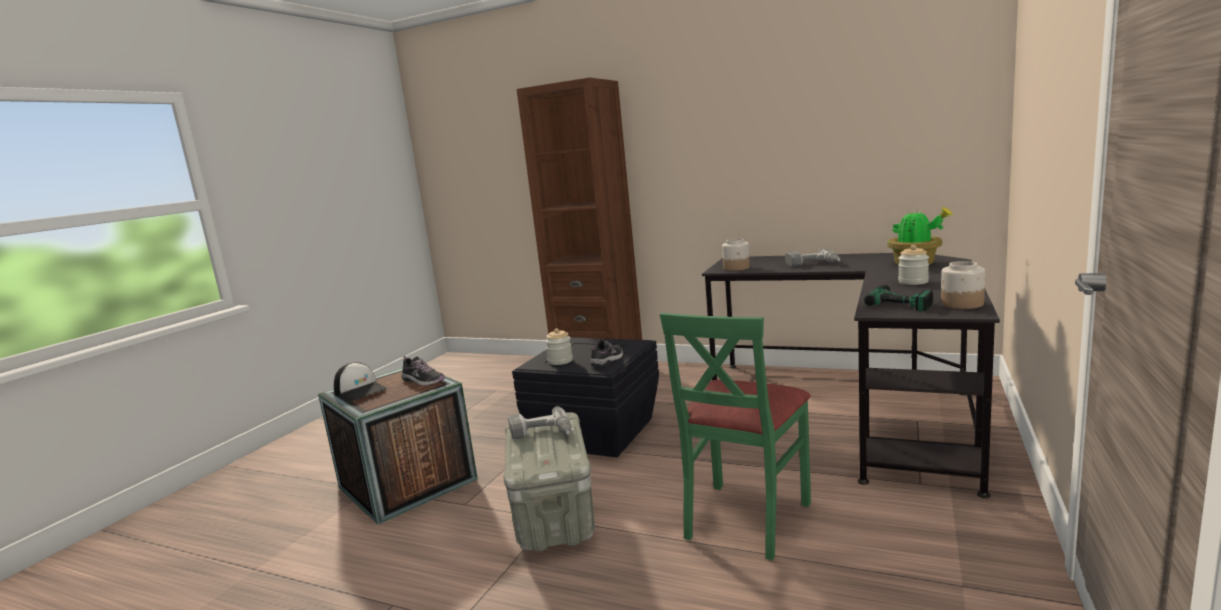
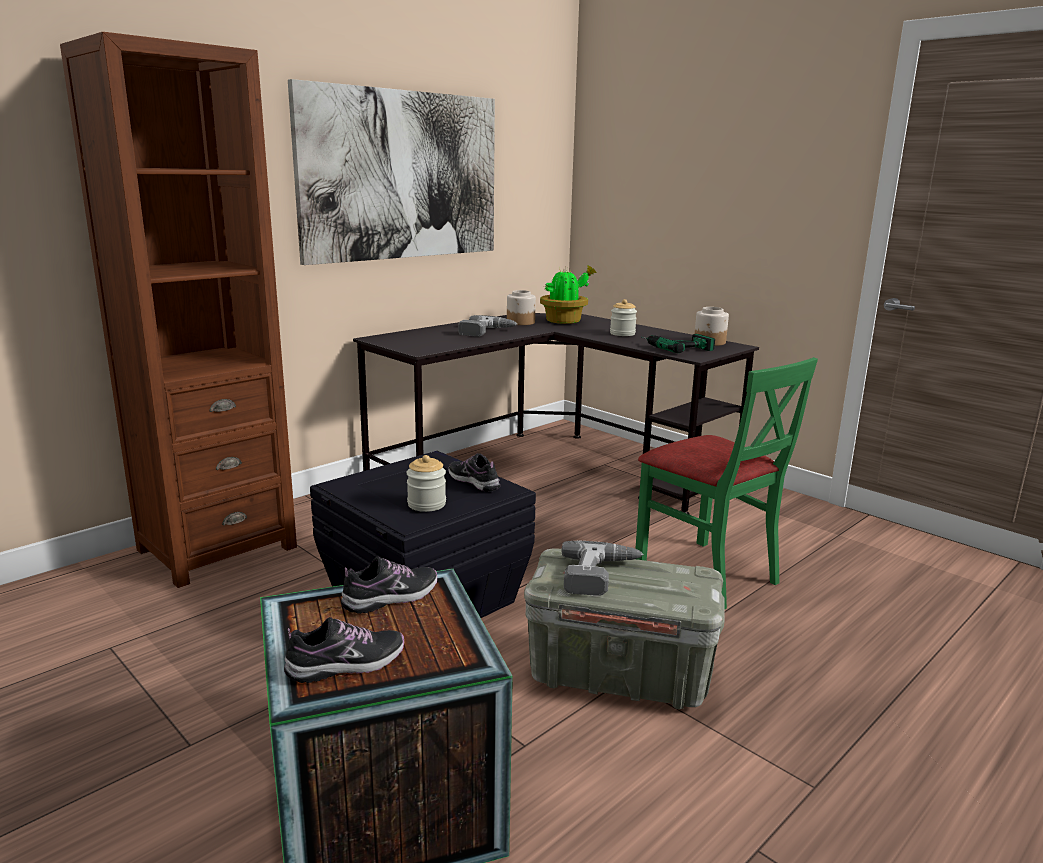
camera: 70 degrees left, 5 degrees up
(361, 391) = (346, 664): cap -> shoe
(736, 268) = (429, 346): jar -> jar (521, 322)
(771, 132) = (401, 176): none -> picture

